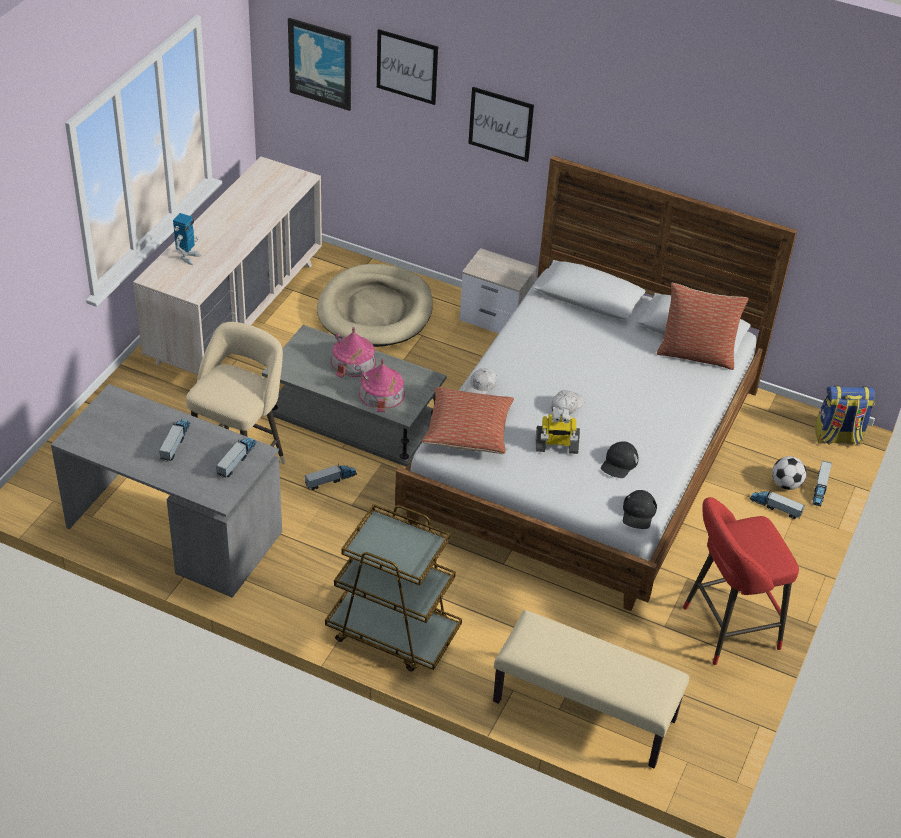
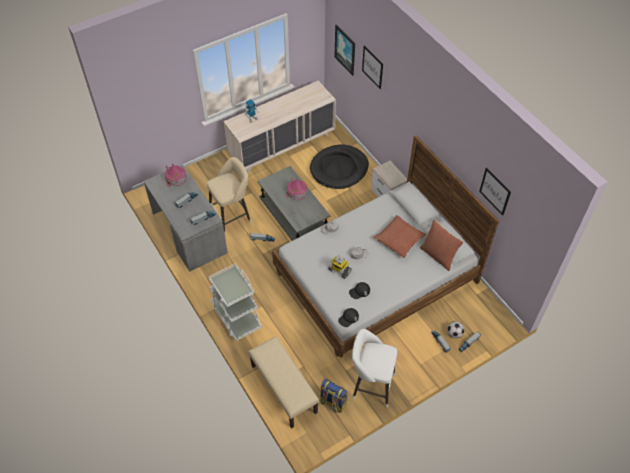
camera: 35 degrees right, 10 degrees up
(375, 310) = (339, 169): beige dog bed -> black dog bed
(381, 393) = (297, 212): toy house -> toy house (176, 178)
(392, 632) = (236, 316): brown cart -> white cart
(468, 430) = (308, 246): pillow -> pillow (399, 240)
(501, 124) = (401, 110): picture -> picture (495, 191)
(725, 629) = (370, 385): red stool -> white stool
(837, 437) = (499, 323): backpack -> backpack (332, 402)

